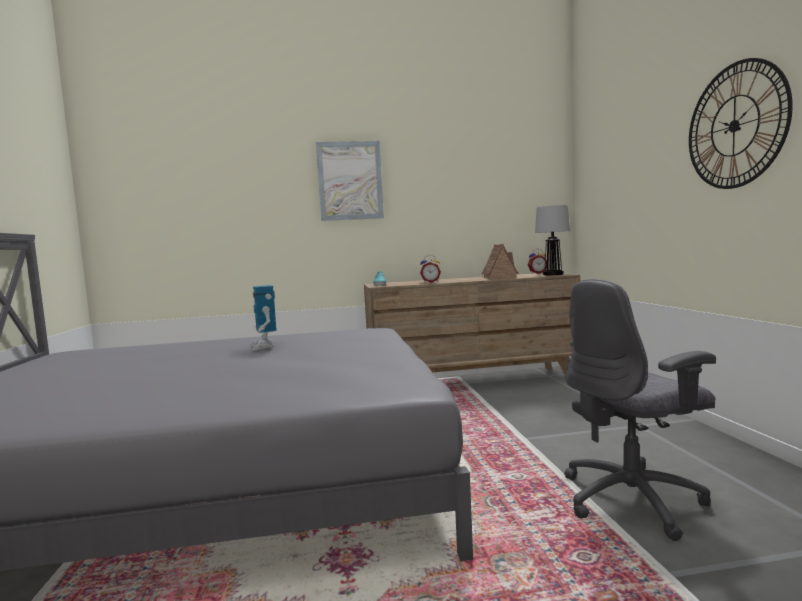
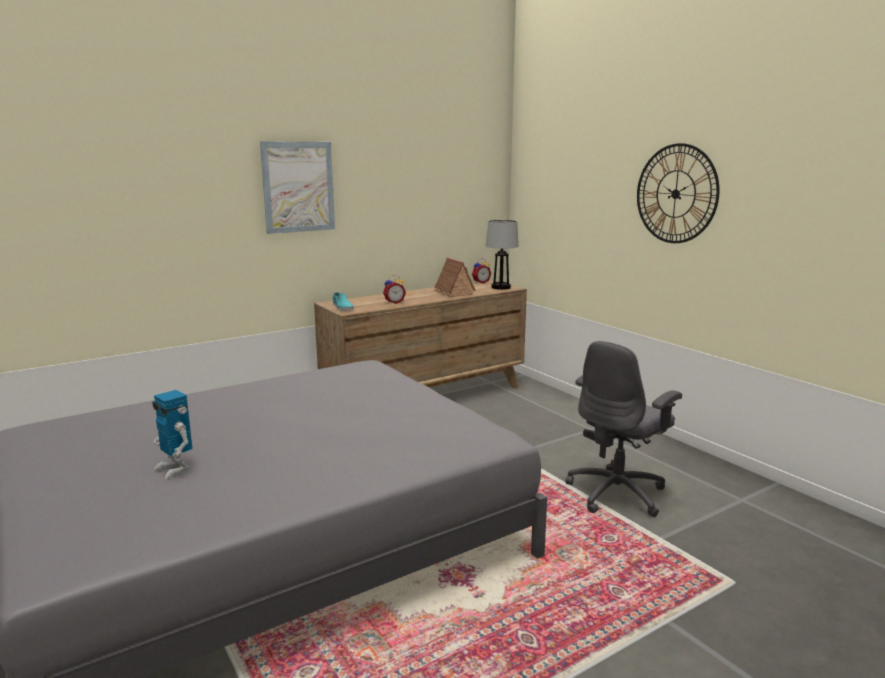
camera: 25 degrees left, 10 degrees up
(264, 346) = (291, 401): toy robot -> toy robot (175, 469)

